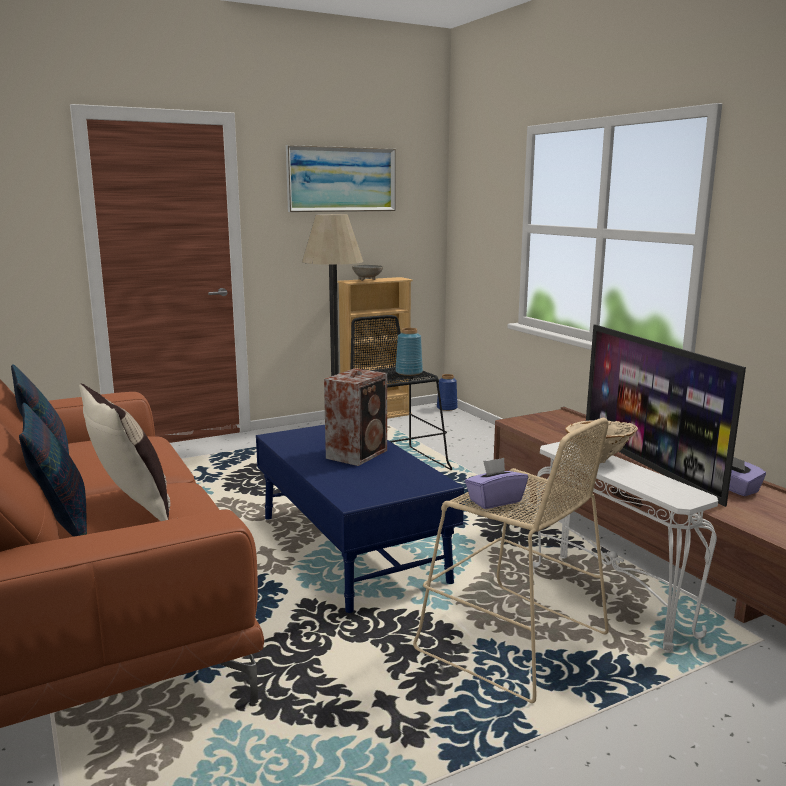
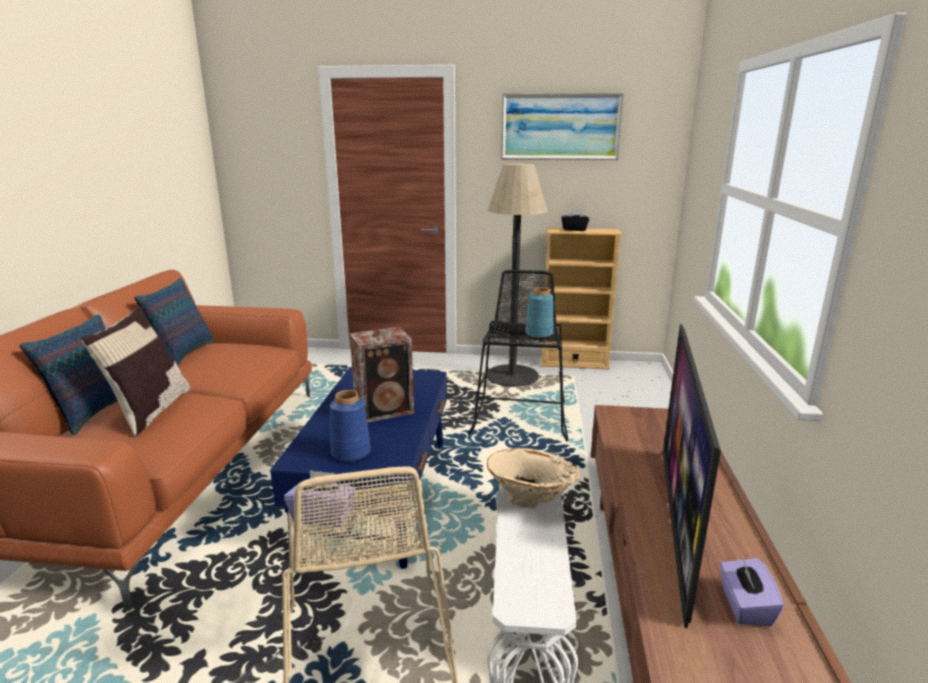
camera: 35 degrees right, 5 degrees up
(367, 280) = (574, 229): grey bowl -> black tissue box
(447, 408) = (655, 370): blue vase -> blue vase (351, 453)

